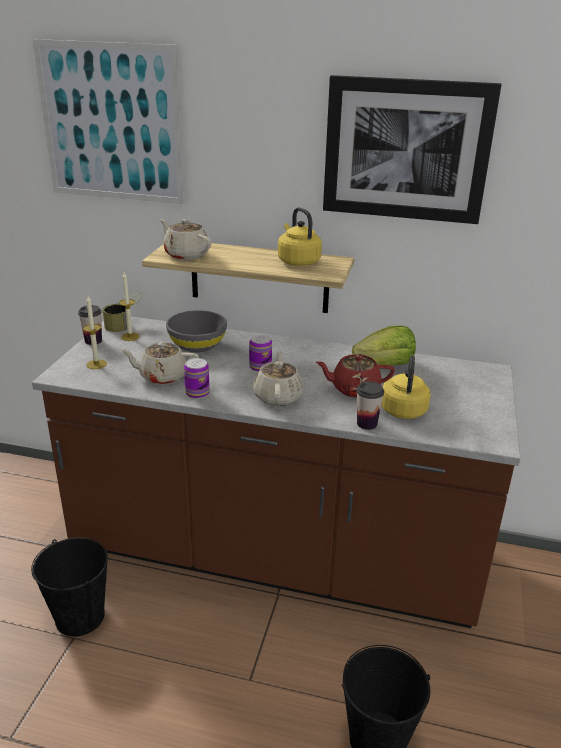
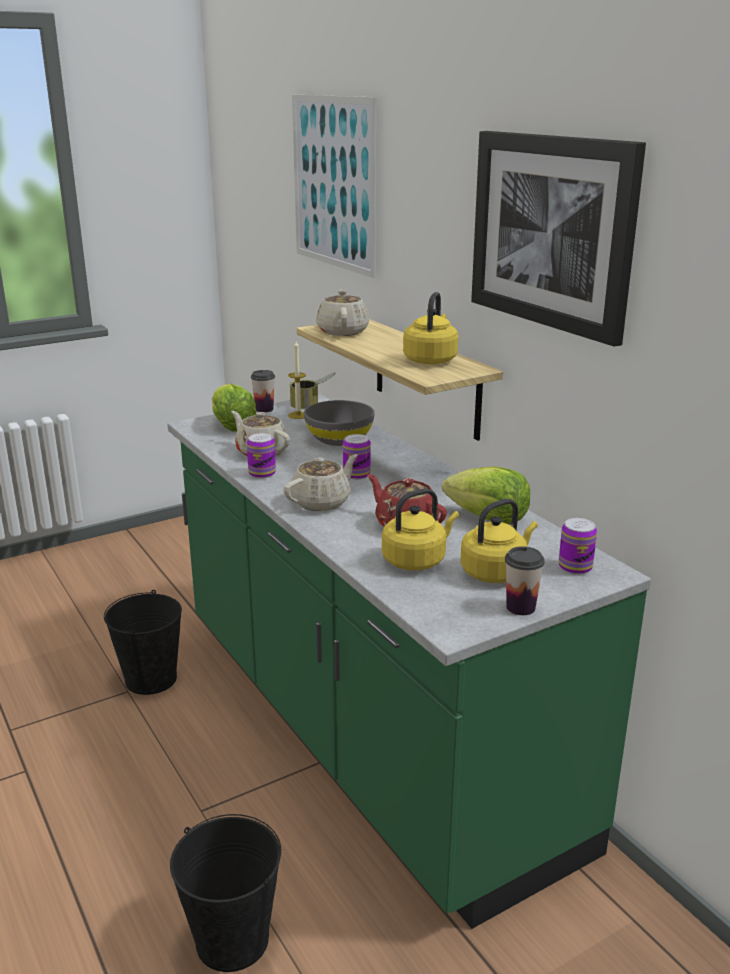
camera: 45 degrees right, 5 degrees down
(96, 364) = (232, 426): candle -> lettuce
(276, 555) = (365, 729): brown counter -> green counter
(367, 424) = (353, 555): cup -> cup (520, 607)
(450, 396) = (495, 572): none -> yellow kettle
(475, 375) = (575, 567): none -> can

